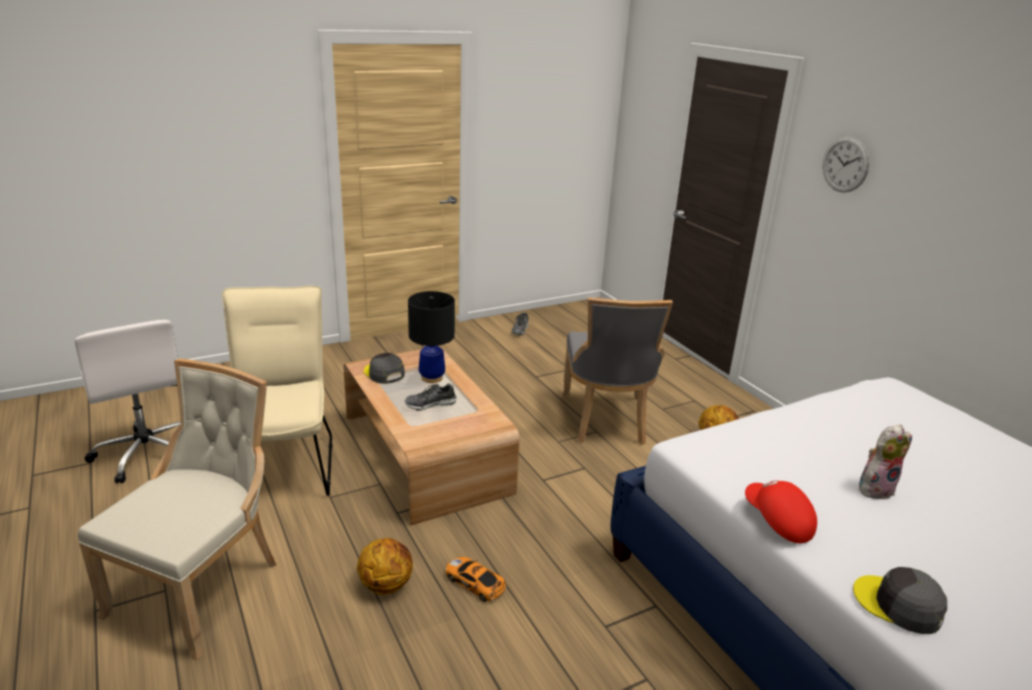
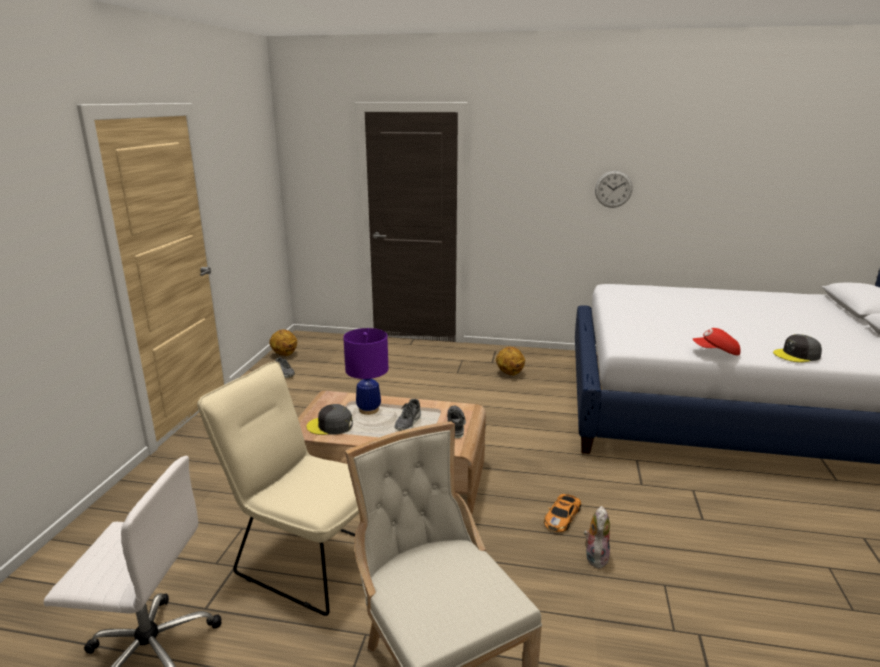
camera: 50 degrees left, 5 degrees down
(386, 585) = (529, 558): basketball -> basketball (284, 354)
(432, 377) = (368, 409): black table lamp -> purple table lamp
(454, 429) = (455, 426): none -> shoe
(475, 583) = (562, 516): toy car -> toy car turned 45 degrees counterclockwise
(606, 421) = (445, 395): grey chair -> none
(845, 164) = (519, 167): wall clock -> wall clock (613, 189)
(875, 488) = (701, 324): plush toy -> plush toy (595, 556)

